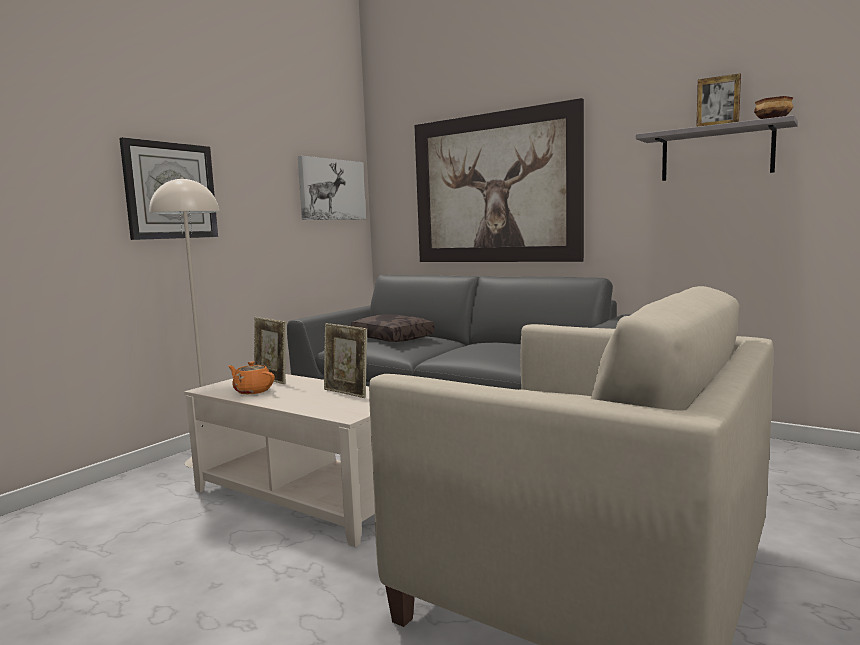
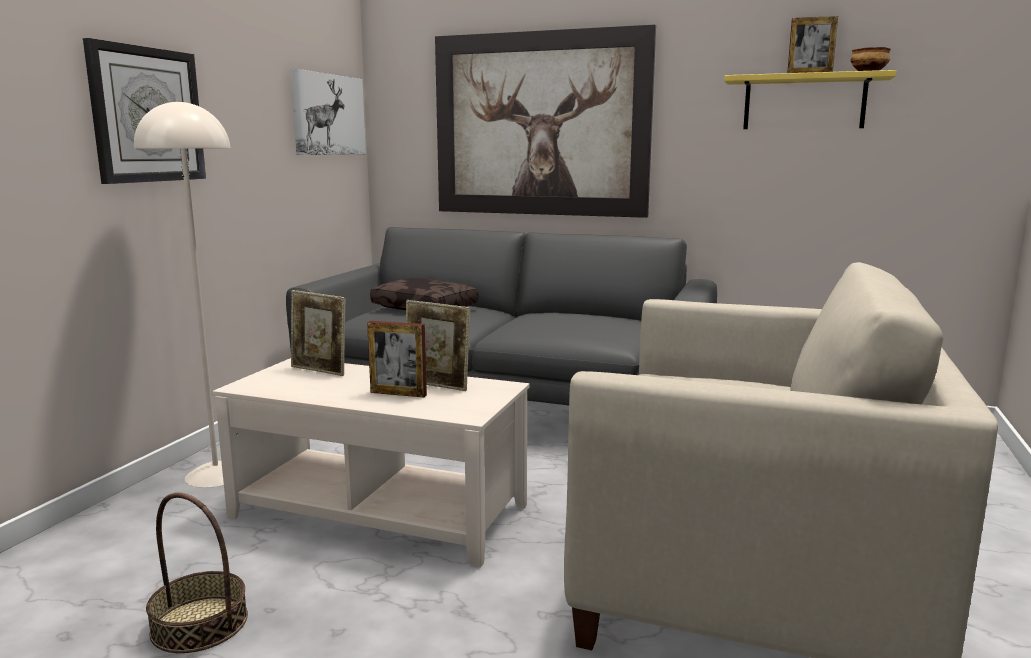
camera: 15 degrees left, 5 degrees up
(124, 567) = (199, 624): none -> basket
(252, 391) = (310, 387): orange teapot -> none
(311, 398) = (398, 393): none -> picture frame
(716, 153) = (804, 102): grey shelf -> yellow shelf

